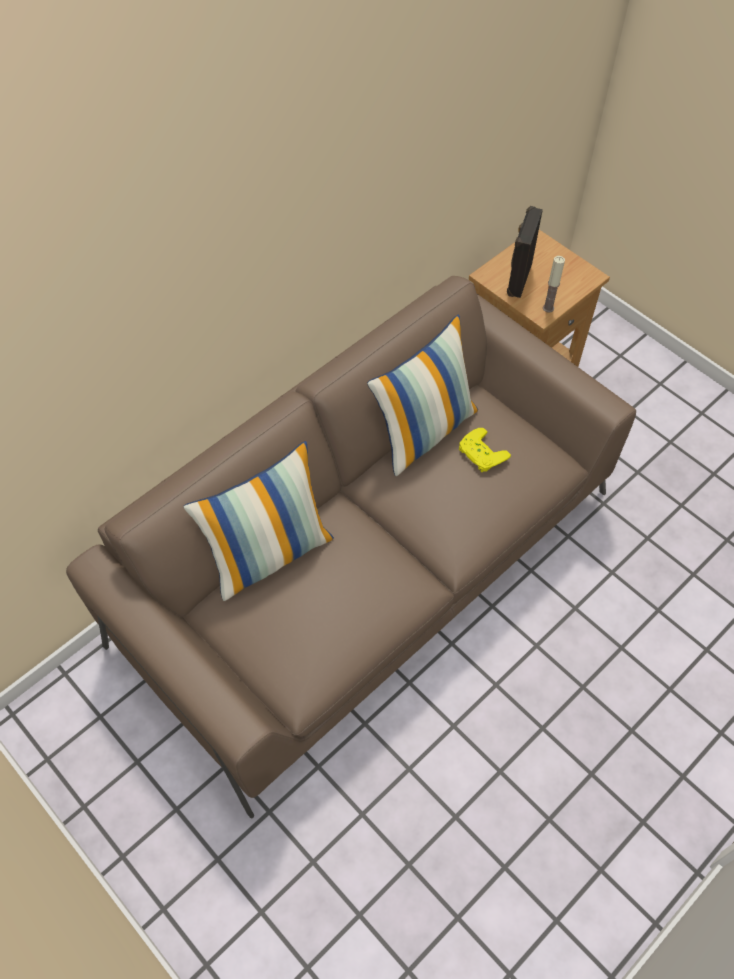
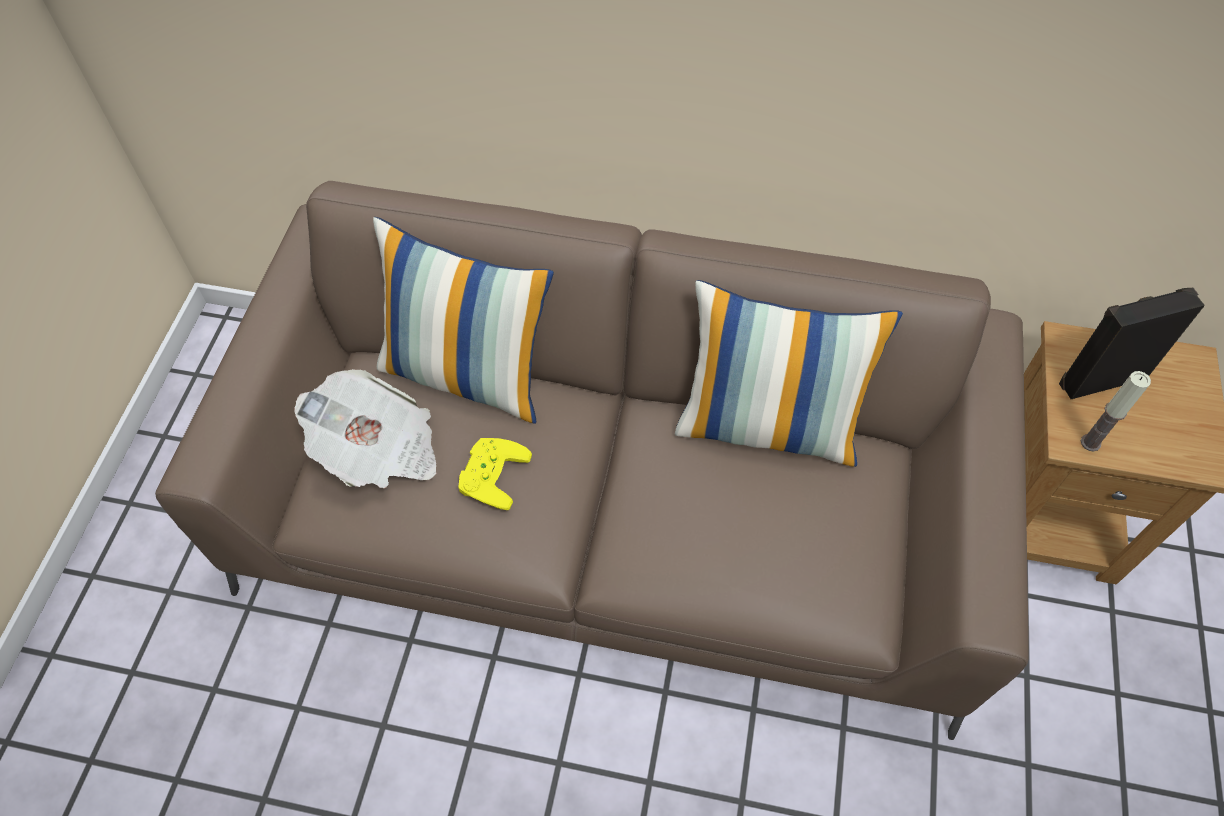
camera: 55 degrees right, 0 degrees up
(288, 629) = (378, 450): none -> newspaper
(480, 454) = (786, 507): yellow game controller -> yellow game controller (489, 474)

